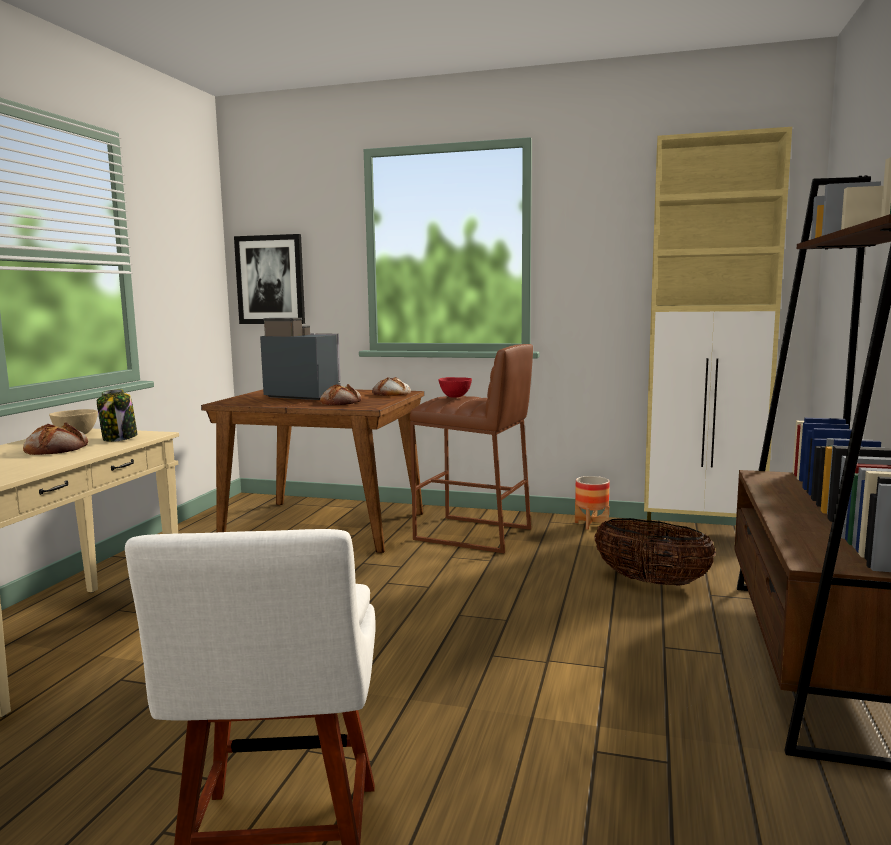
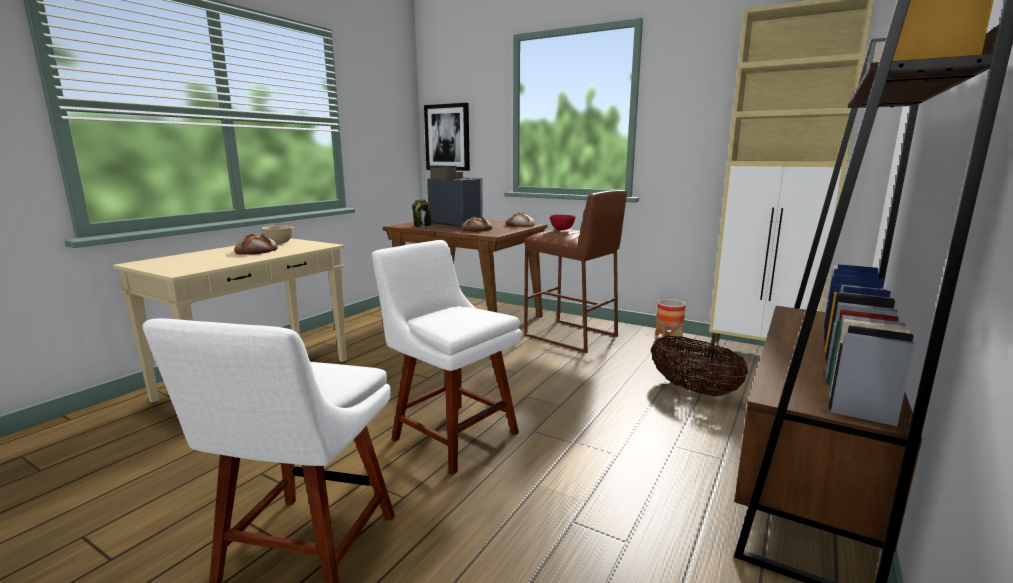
camera: 15 degrees right, 5 degrees up
(120, 438) = (302, 246): jar -> jar (422, 226)
(389, 674) = (451, 434): none -> white chair

